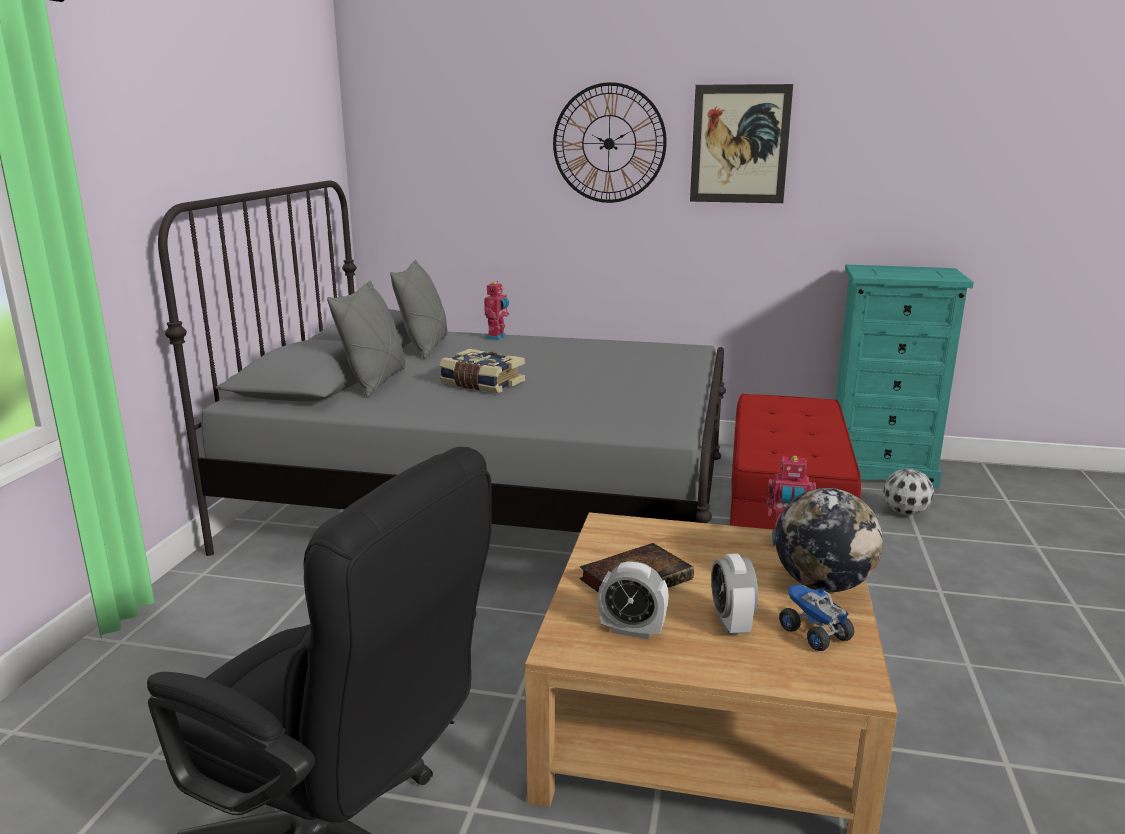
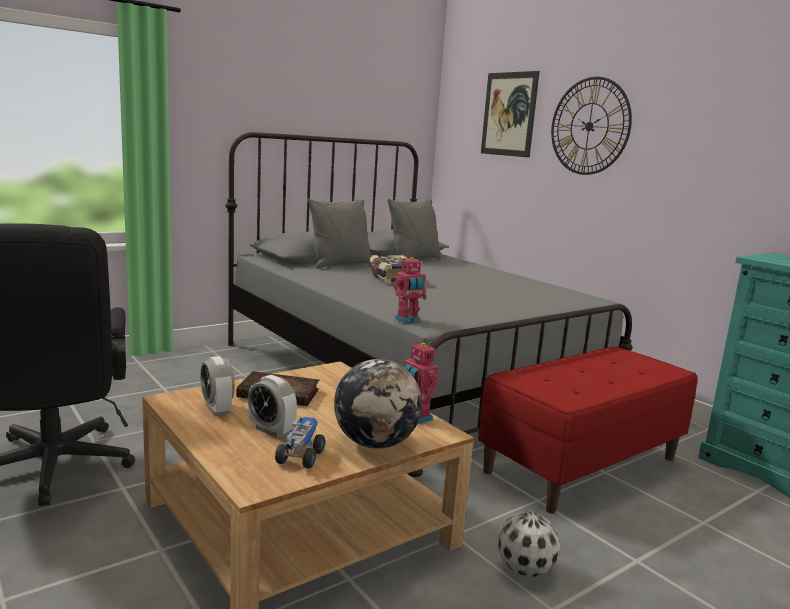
camera: 40 degrees right, 5 degrees down
(497, 337) = (471, 265): toy robot -> toy robot (408, 320)
(731, 623) = (271, 430): alarm clock -> alarm clock turned 90 degrees counterclockwise
(739, 144) = (690, 130): picture -> picture (509, 114)
(905, 513) = (724, 505): football -> football (524, 570)

